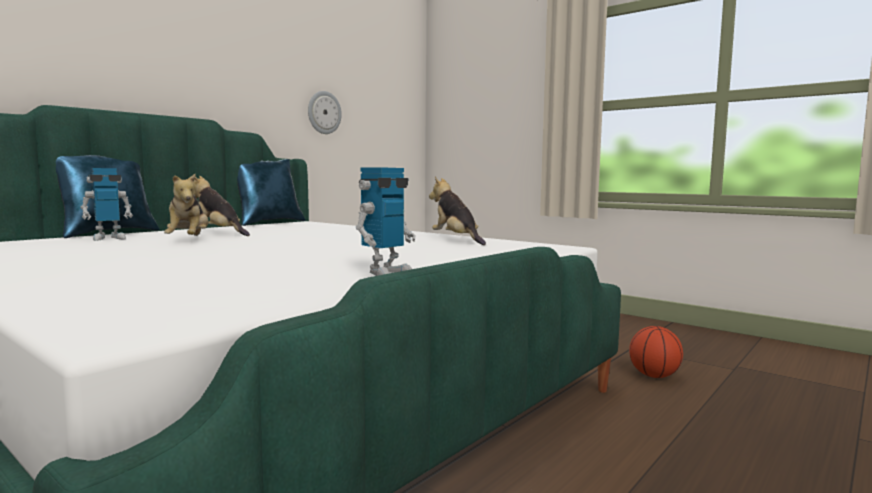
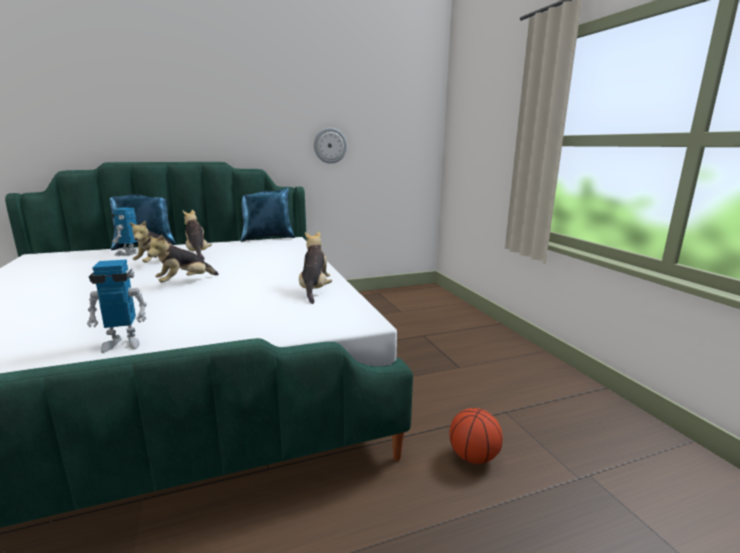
camera: 30 degrees right, 10 degrees up
(108, 238) = (128, 253): toy robot -> toy robot turned 105 degrees clockwise
(291, 246) = (184, 282): none -> plush toy

